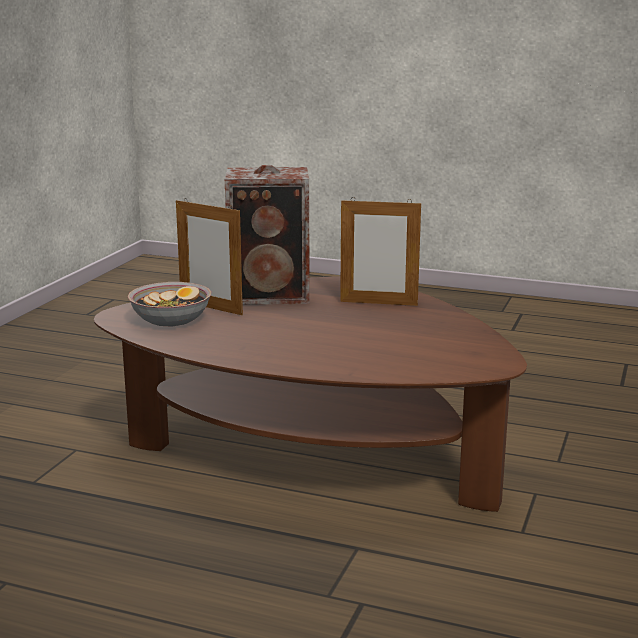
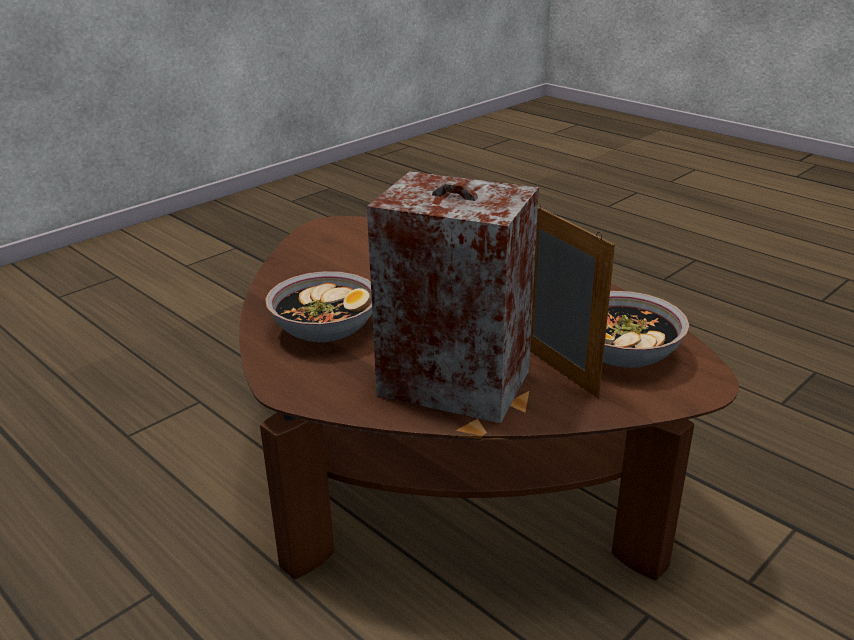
camera: 155 degrees left, 10 degrees up
(378, 303) = (325, 329): picture frame -> bowl

